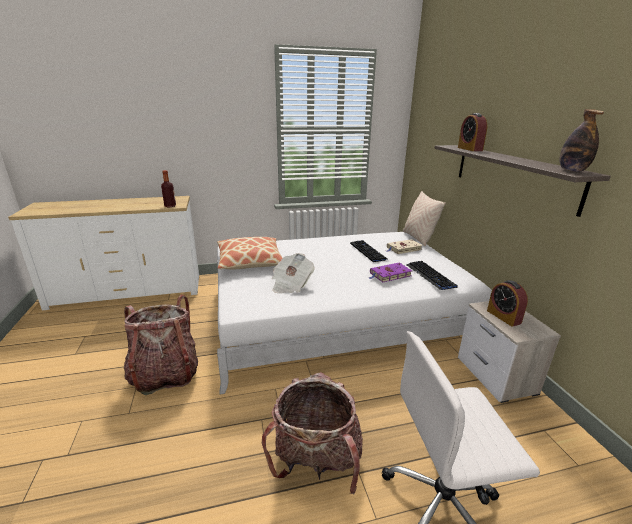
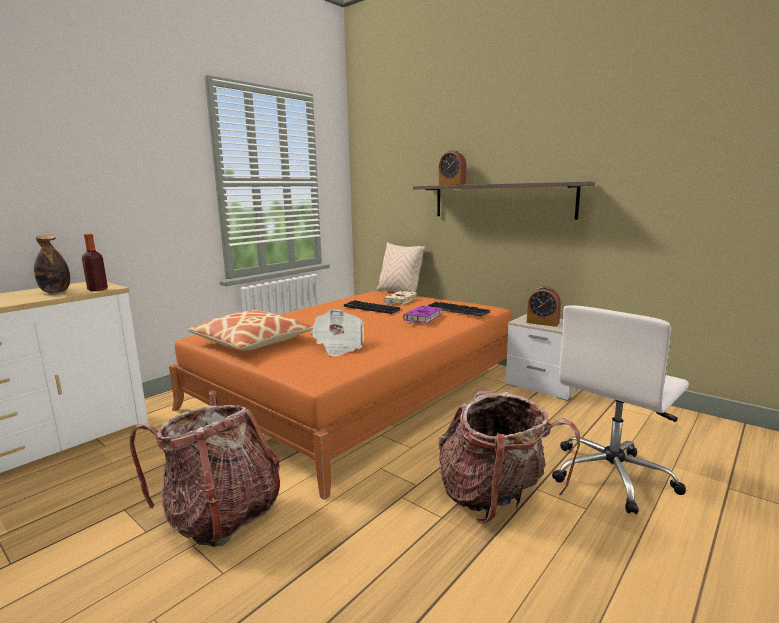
camera: 35 degrees left, 10 degrees down
(336, 314) = (360, 389): white bed -> orange bed
(572, 170) = (568, 181): bottle -> bottle (55, 292)

